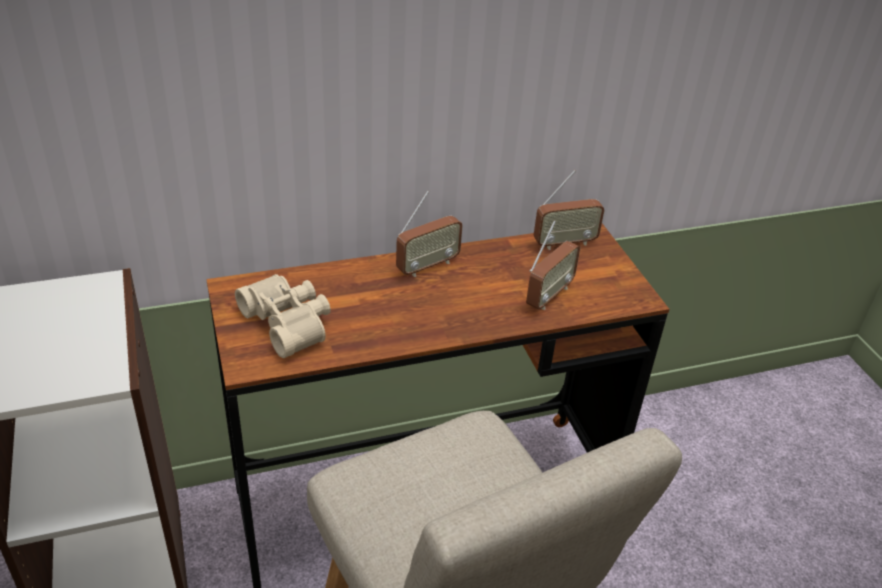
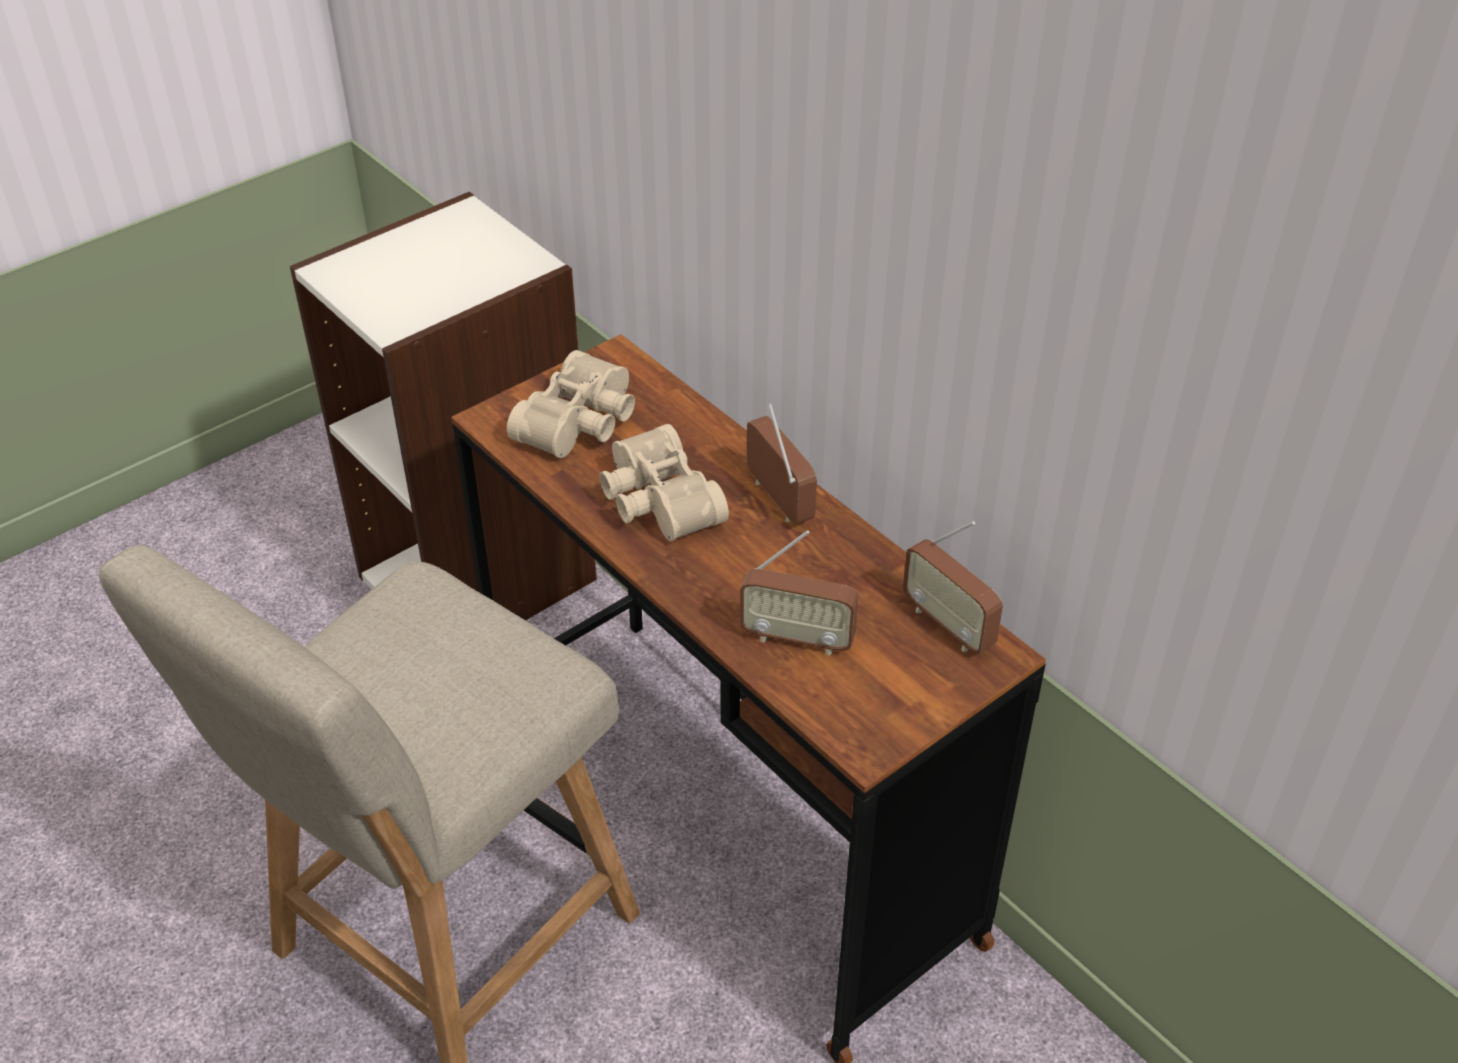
camera: 70 degrees right, 5 degrees up
(395, 313) = (656, 502): none -> beige binoculars
(427, 266) = (778, 500): radio -> radio turned 150 degrees counterclockwise

